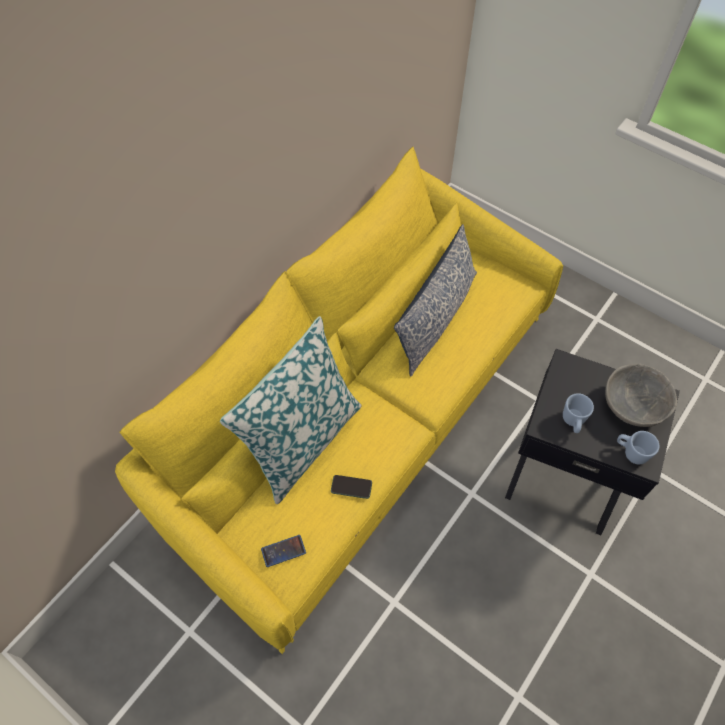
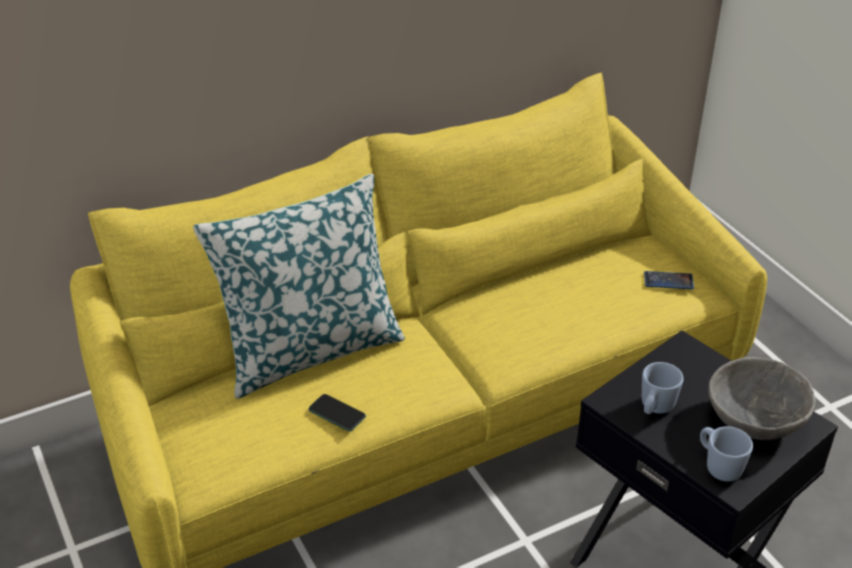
camera: 25 degrees right, 20 degrees down
(283, 551) = (211, 446): phone -> phone (668, 281)
(435, 318) = (559, 286): pillow -> none

